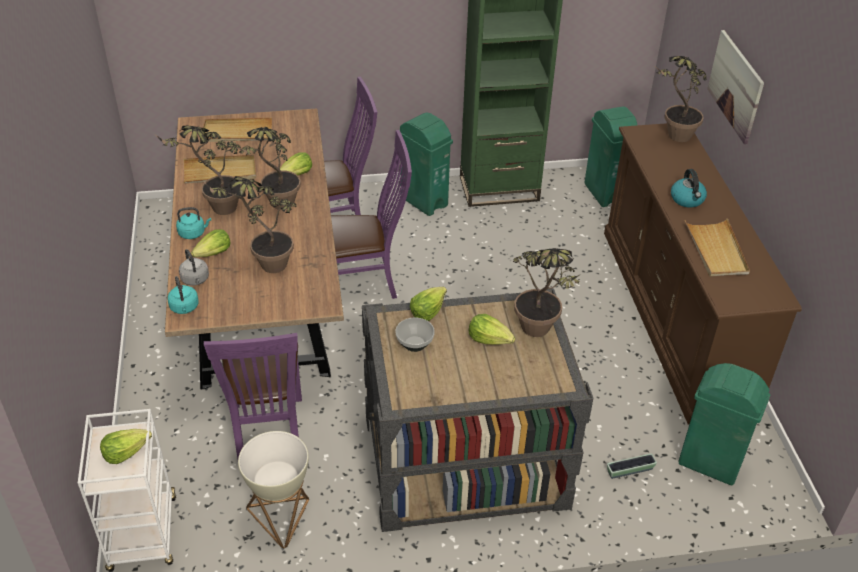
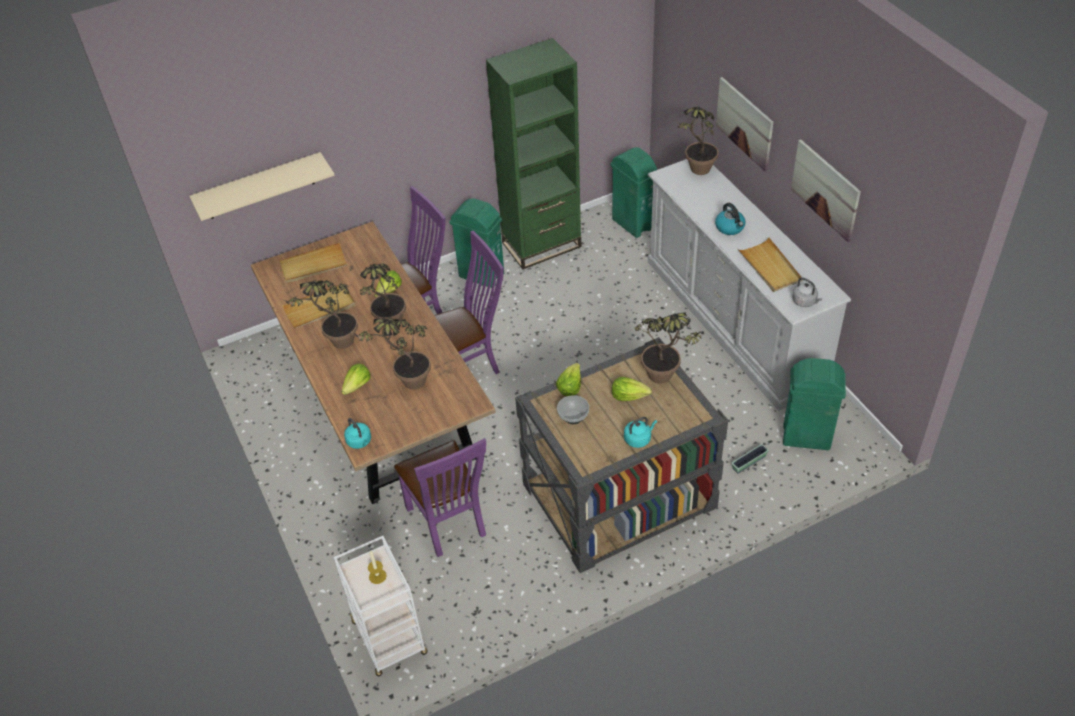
camera: 15 degrees left, 5 degrees up
(126, 452) = (377, 576): lettuce -> candle
(193, 233) = (329, 372): turquoise kettle -> turquoise kettle (638, 439)
(195, 280) = (355, 414): grey kettle -> grey kettle (805, 302)
(200, 34) = (259, 186): none -> beige shelf
(281, 517) = (495, 588): planter -> none
(674, 316) = (734, 321): brown cabinet -> white cabinet
(802, 168) = (825, 189): none -> picture

